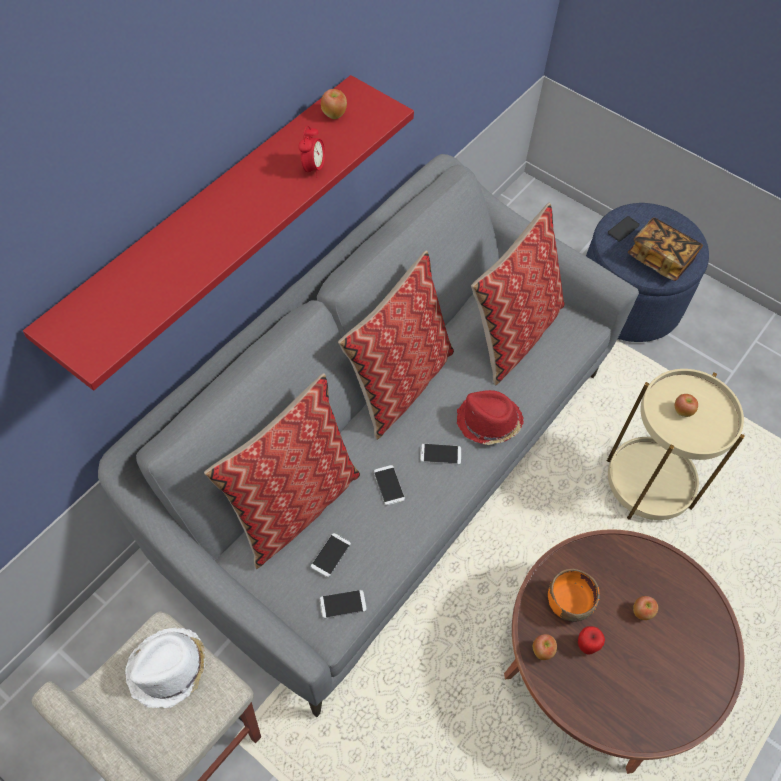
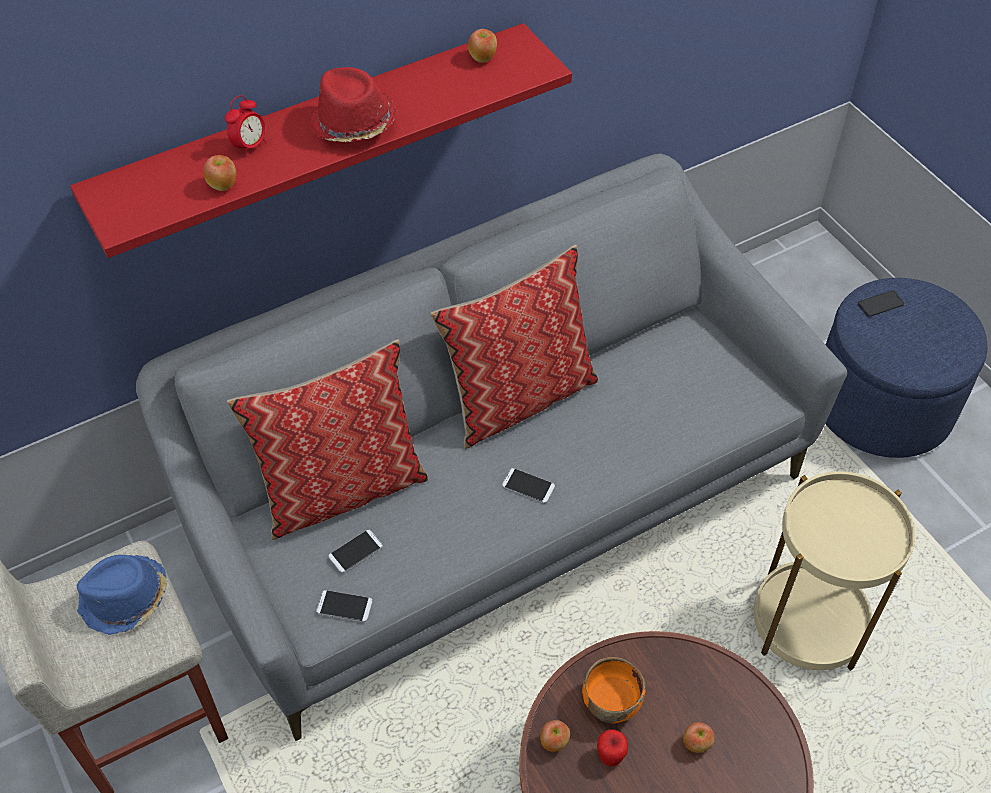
camera: 25 degrees right, 5 degrees down
(168, 670) = (124, 599): white hat -> blue hat
(313, 168) = (430, 105): alarm clock -> alarm clock (250, 146)
(389, 485) = (454, 500): phone -> none
(488, 422) = (600, 469): red hat -> red hat (353, 124)
(513, 333) = (679, 381): pillow -> none
(660, 258) = (913, 350): book -> none
(682, 411) = (837, 523): apple -> apple (223, 185)

